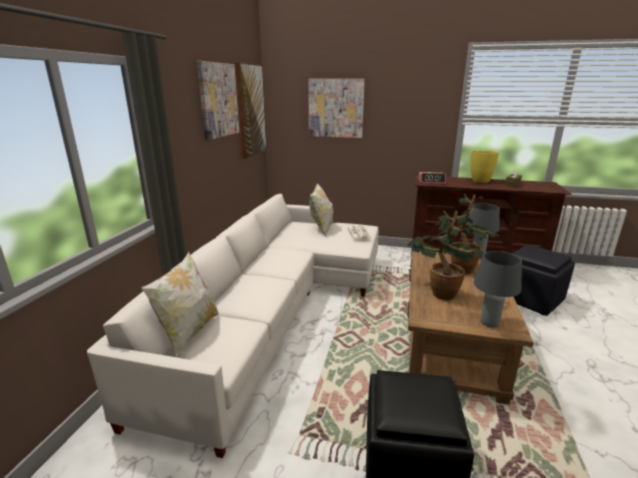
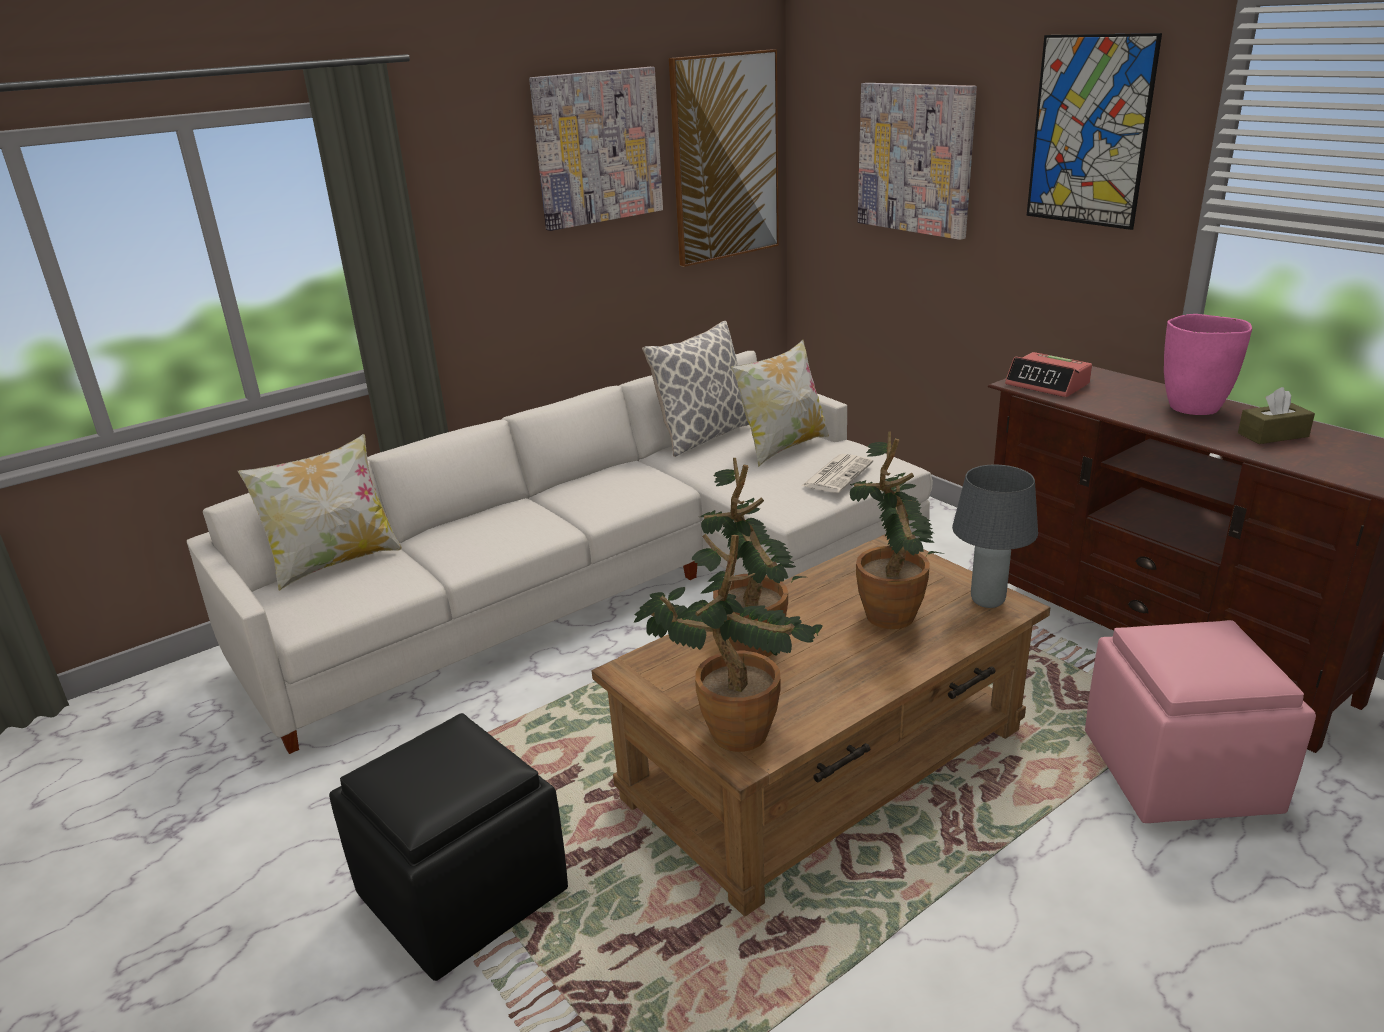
camera: 40 degrees right, 5 degrees up
(282, 232) = (704, 436): none -> pillow
(414, 93) = (1089, 131): none -> picture
(480, 181) = (1193, 407): yellow vase -> pink vase
(489, 323) = (729, 726): grey table lamp -> potted plant
(530, 299) = (1181, 774): black ottoman -> pink ottoman

